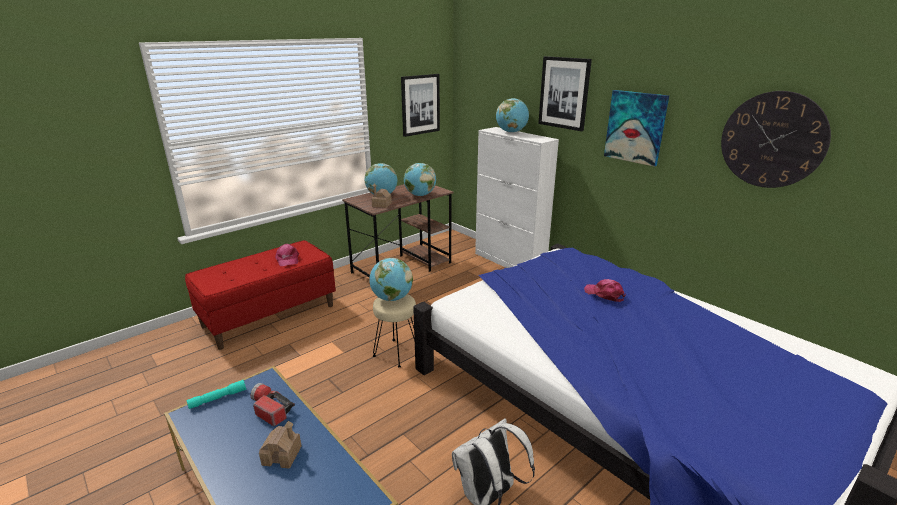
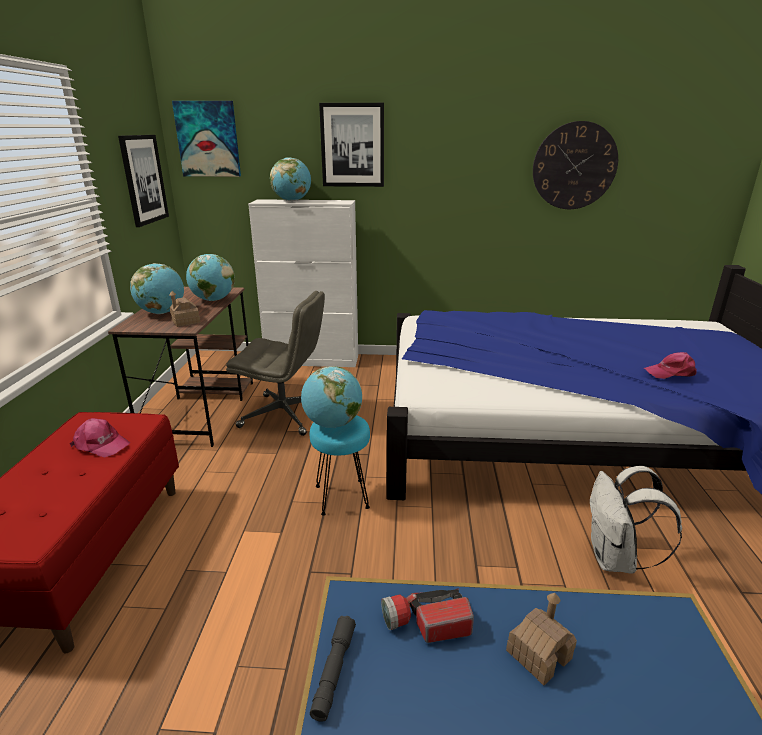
camera: 45 degrees left, 0 degrees up
(218, 398) = (334, 671): turquoise flashlight -> grey flashlight
(397, 353) = (342, 496): beige stool -> turquoise stool
(439, 290) = (285, 414): none -> grey office chair
(604, 294) = (523, 333): pink cap -> pink cap (671, 373)
(635, 127) = (445, 173): picture -> picture (208, 139)

